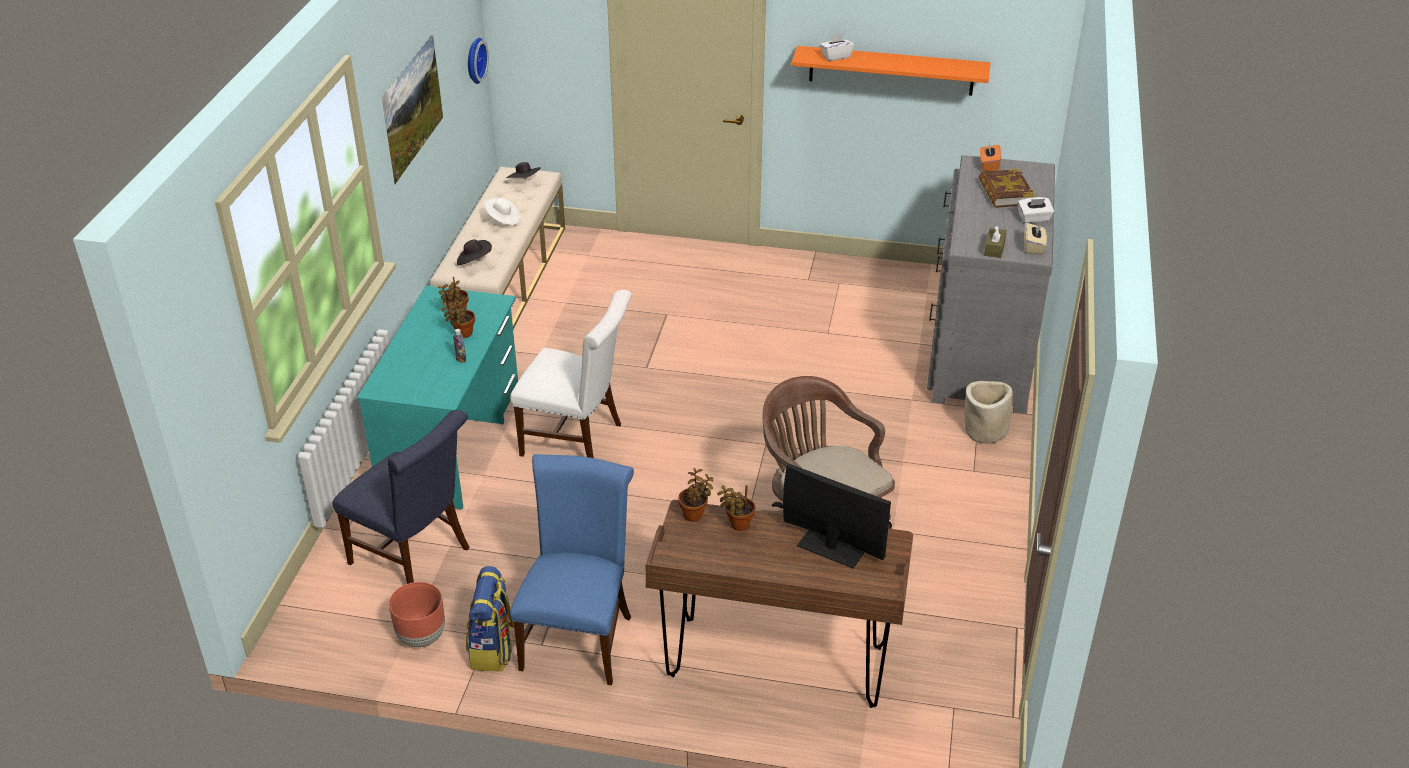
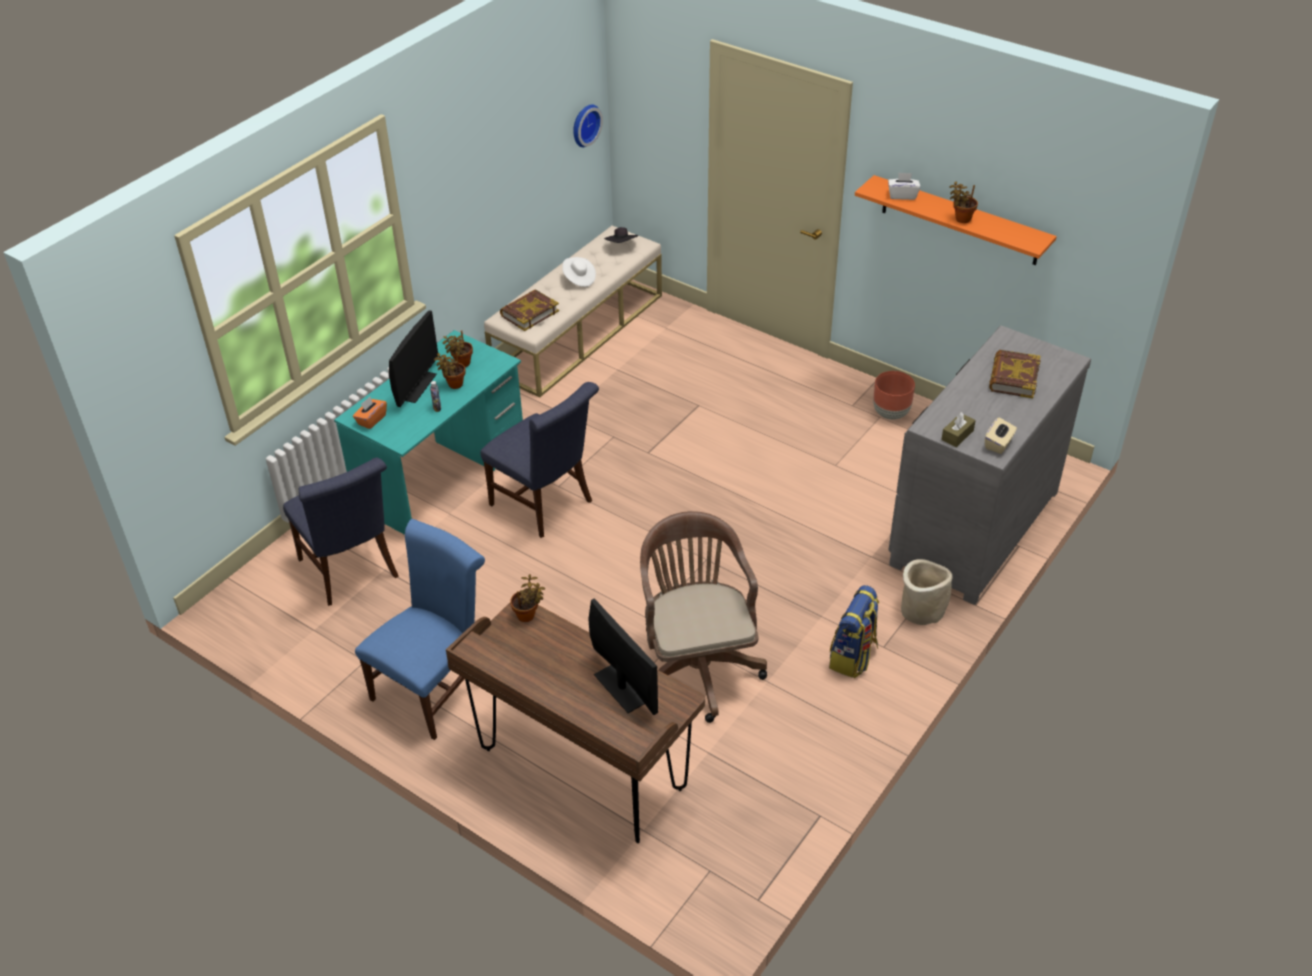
camera: 25 degrees right, 5 degrees up
(416, 129) = (482, 185): picture -> none
(421, 637) = (314, 643): brown planter -> brown planter (890, 413)
(423, 345) = (416, 386): none -> monitor
(474, 261) = (529, 313): black hat -> book
(493, 649) = (362, 674): backpack -> backpack (853, 657)
(578, 440) = (546, 505): white chair -> blue chair
(737, 524) = (557, 637): potted plant -> potted plant (961, 219)
(988, 166) = (1019, 344): orange tissue box -> orange tissue box (371, 420)
(1034, 219) = (1022, 413): white tissue box -> none

